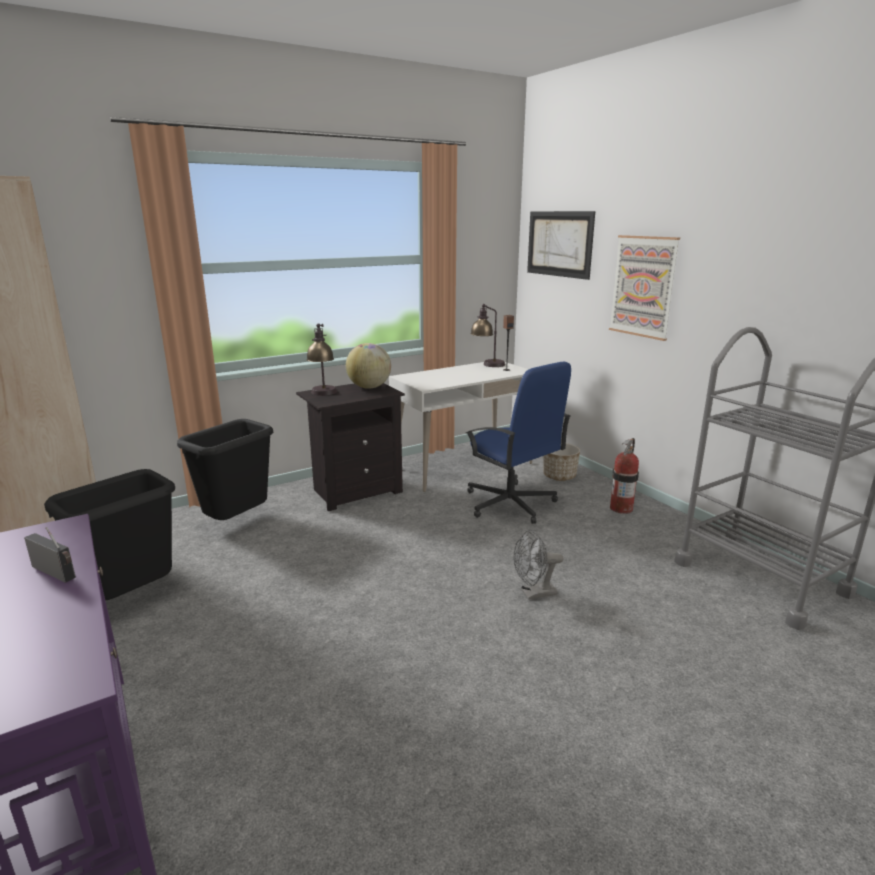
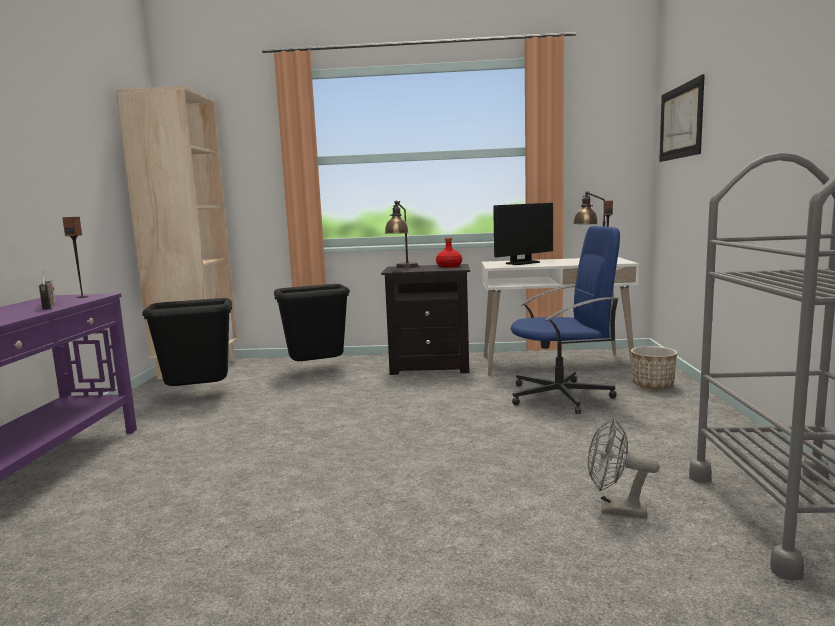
camera: 35 degrees right, 10 degrees down
(48, 536) = (82, 297): none -> speaker
(369, 387) = (449, 266): globe -> red bottle
(438, 377) = (522, 263): none -> monitor
(510, 504) = (561, 396): blue office chair -> blue office chair turned 90 degrees counterclockwise
(534, 594) = (479, 460): grey fan -> grey fan (615, 509)
(621, 508) = (691, 421): fire extinguisher -> none
(643, 286) = (739, 147): picture -> none

